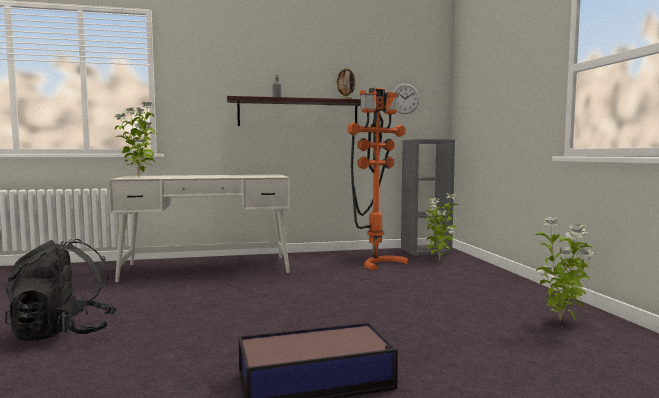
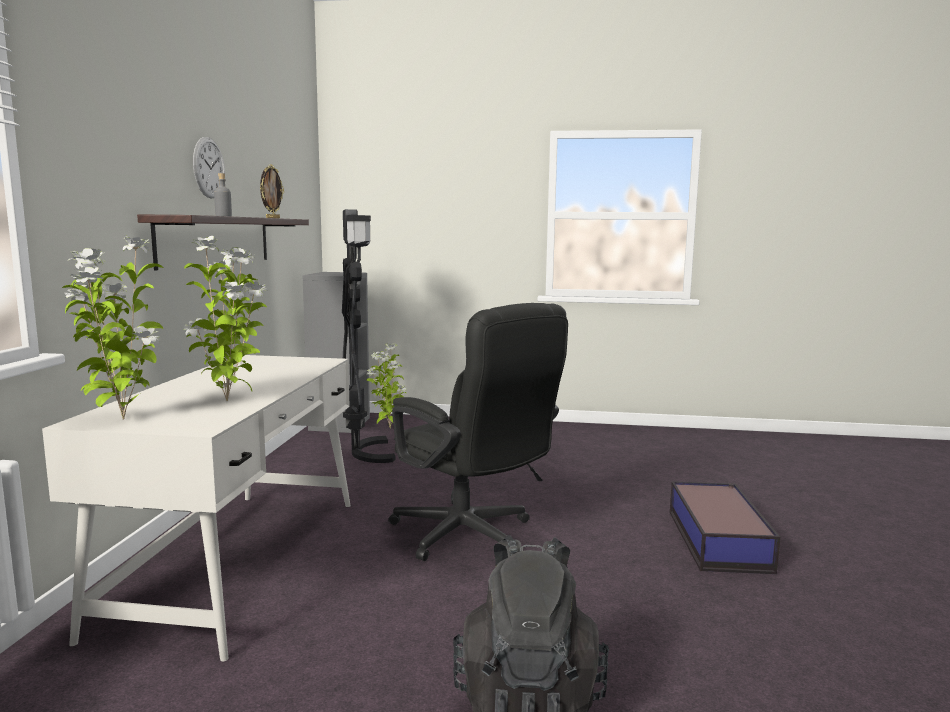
camera: 70 degrees left, 5 degrees up
(261, 300) = (471, 537): none -> black office chair
(377, 262) = (360, 453): orange floor lamp -> black floor lamp
(405, 98) = (295, 213): wall clock -> wall clock (209, 167)
(562, 321) = (613, 439): potted plant -> potted plant (230, 400)

